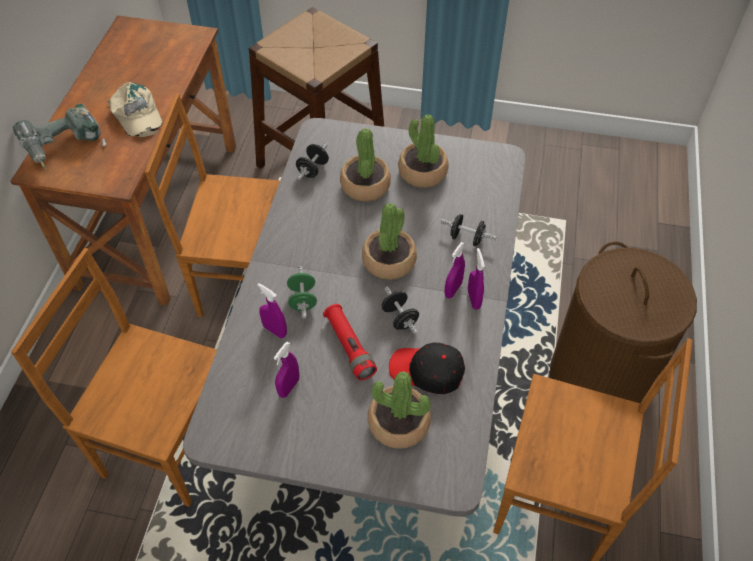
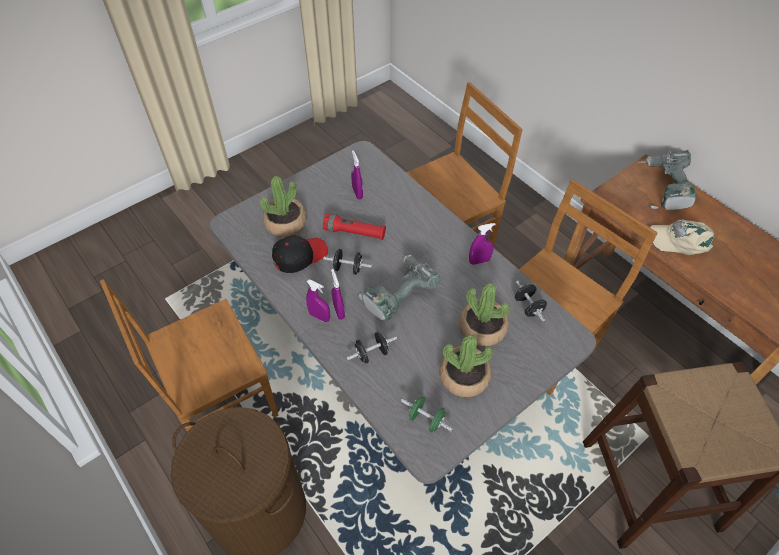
camera: 130 degrees right, 0 degrees up
(275, 330) = (401, 208): purple spray bottle -> purple spray bottle (479, 261)
(302, 300) = (410, 232): green dumbbell -> green dumbbell (426, 419)
(389, 261) = (397, 293): potted plant -> power drill

